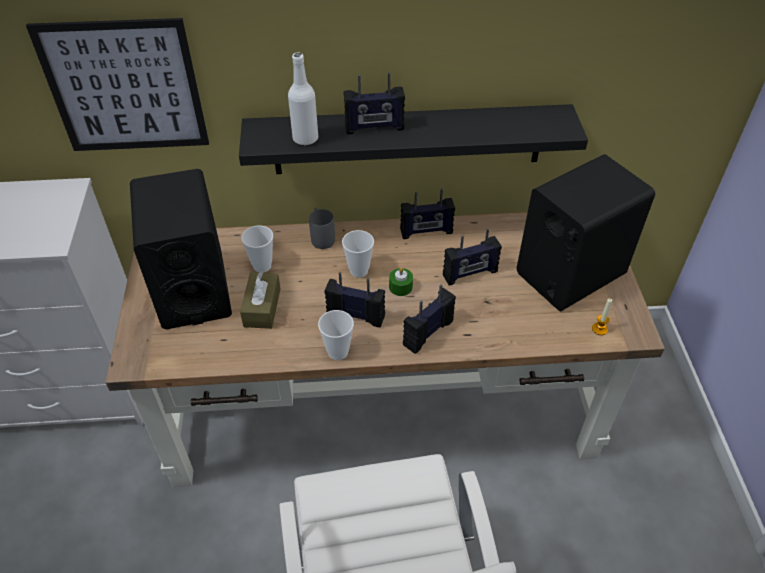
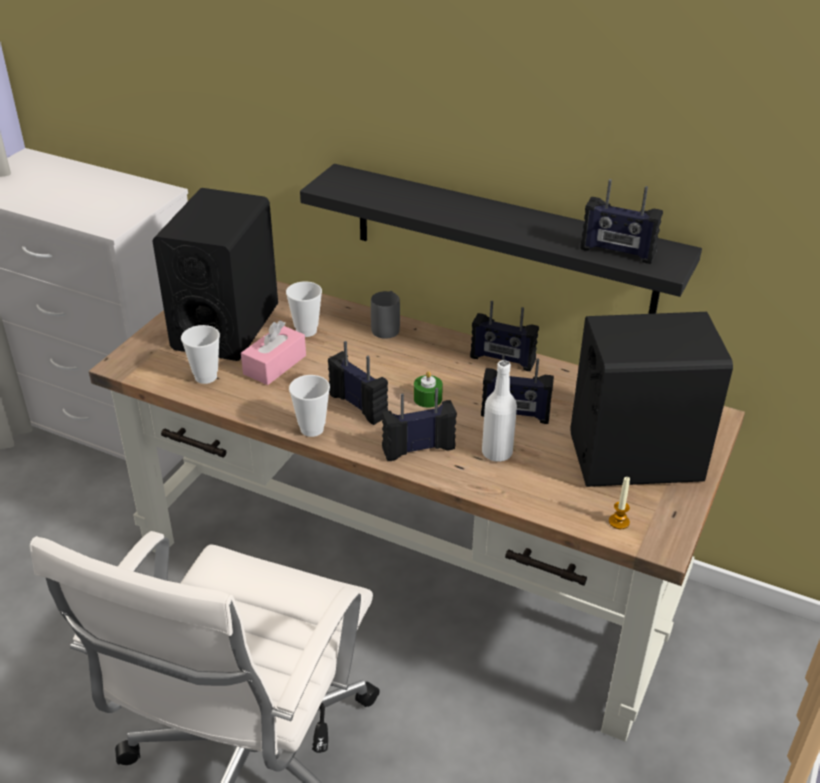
camera: 30 degrees right, 10 degrees down
(125, 87) = (232, 99): picture -> none
(262, 307) = (275, 365): brown tissue box -> pink tissue box
(305, 138) = (375, 195): white bottle -> white bottle (497, 453)
(359, 271) = (397, 369): cup -> cup (206, 377)
(374, 128) = (453, 206): radio -> radio (617, 252)

